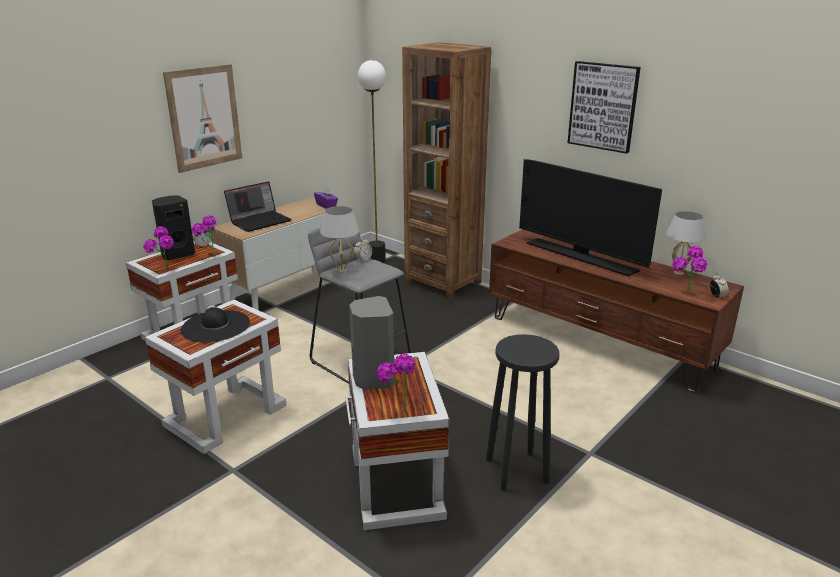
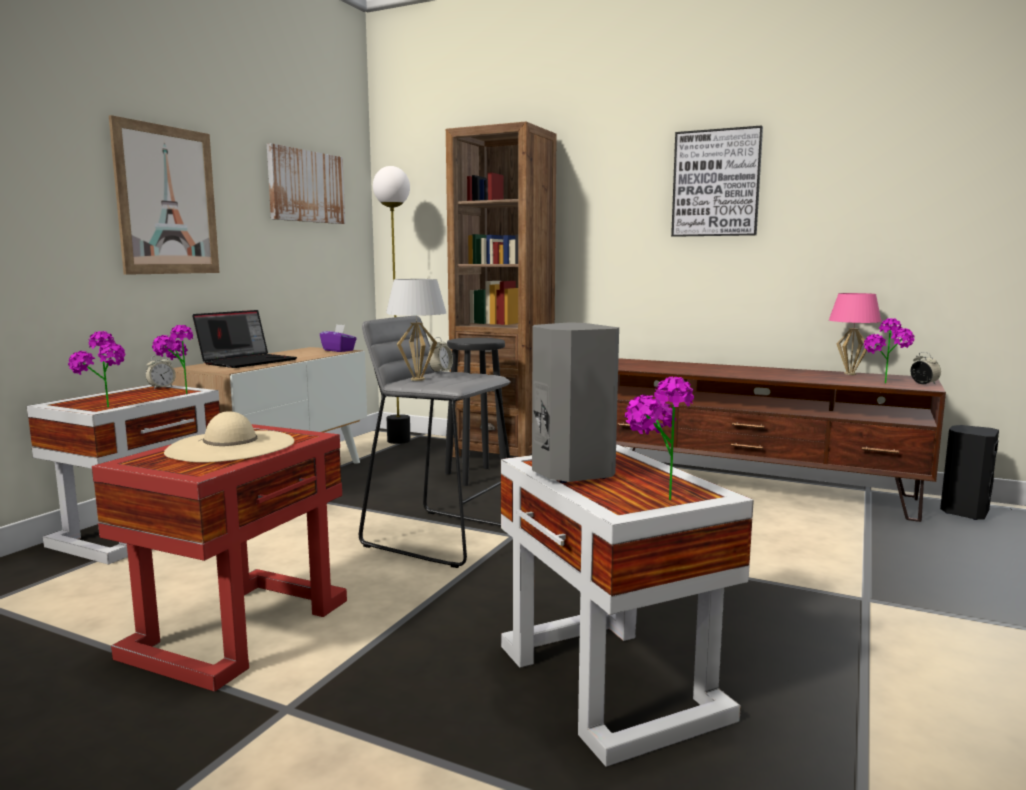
camera: 15 degrees left, 15 degrees down
(177, 254) = (120, 395): black speaker -> black speaker (963, 512)
(215, 326) = (231, 446): black hat -> beige hat
(227, 414) = (241, 627): white side table -> red side table
(307, 80) = (306, 186): none -> picture
(517, 470) = (787, 634): black stool -> black stool (477, 476)
(581, 257) = (717, 370): television -> none
(678, 273) = (850, 374): white table lamp -> pink table lamp

